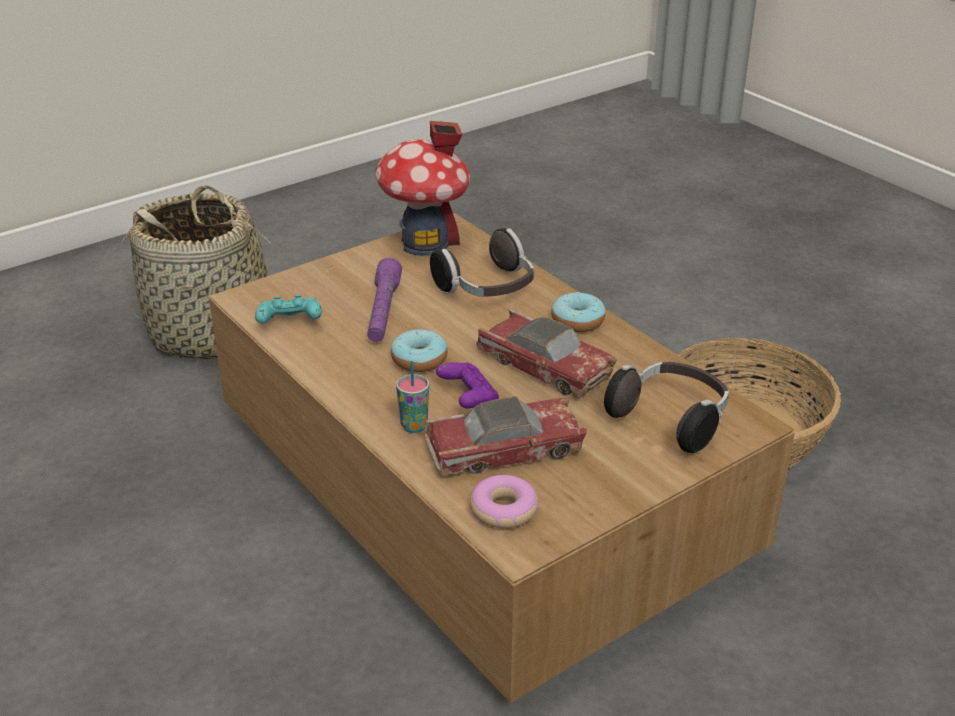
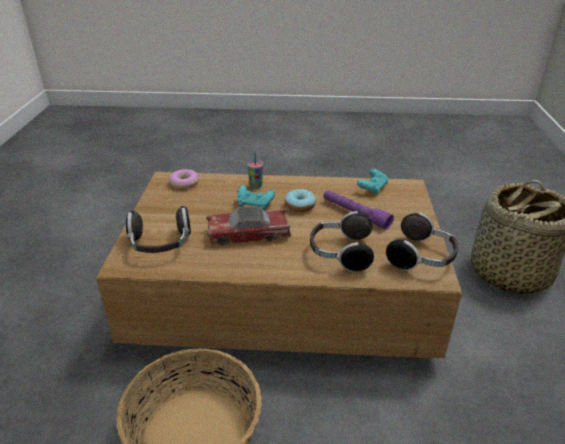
camera: 130 degrees right, 0 degrees up
(425, 243) = (422, 258): toy house -> headphones
(468, 398) = (255, 204): purple game controller -> turquoise game controller
(504, 450) = (212, 197): toy car -> none
(577, 321) = (270, 265): donut -> none

